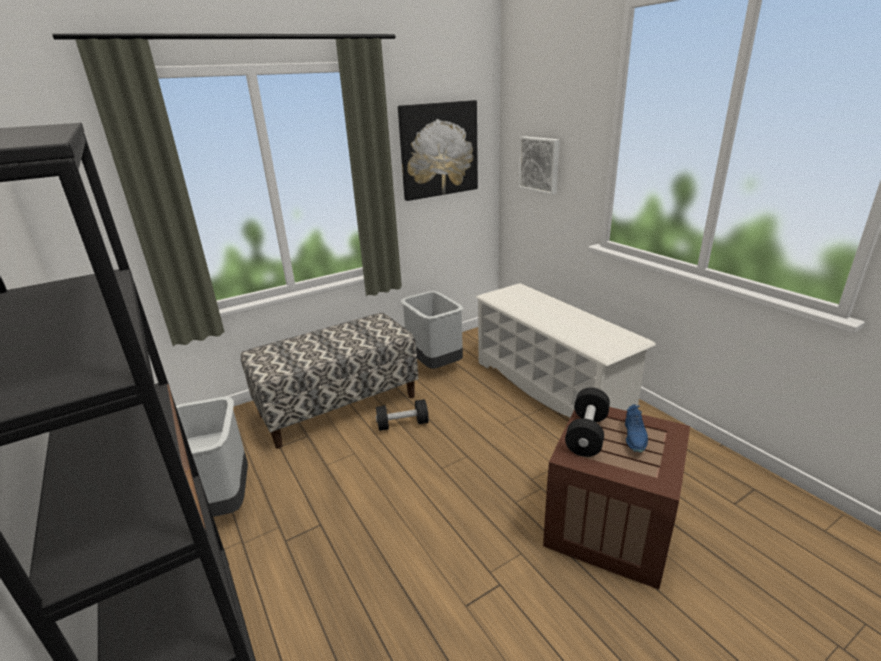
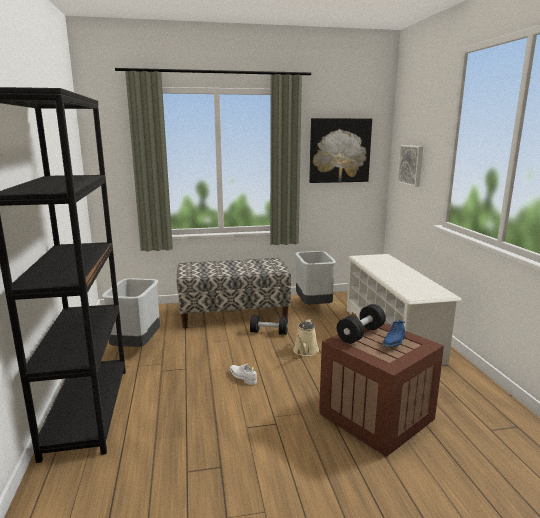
camera: 20 degrees right, 10 degrees down
(410, 515) = (242, 377): none -> white shoe
(467, 444) = (305, 351): none -> beige watering can

